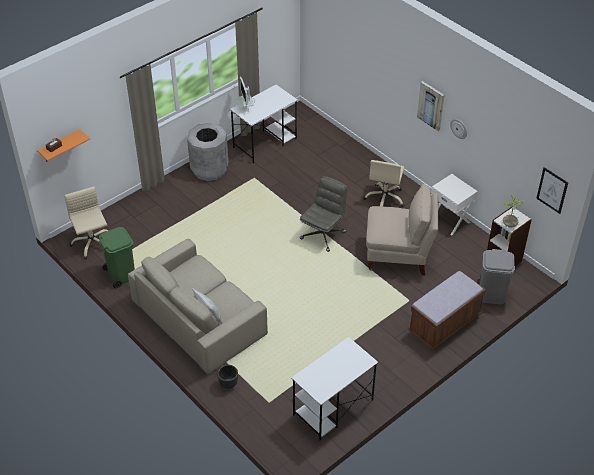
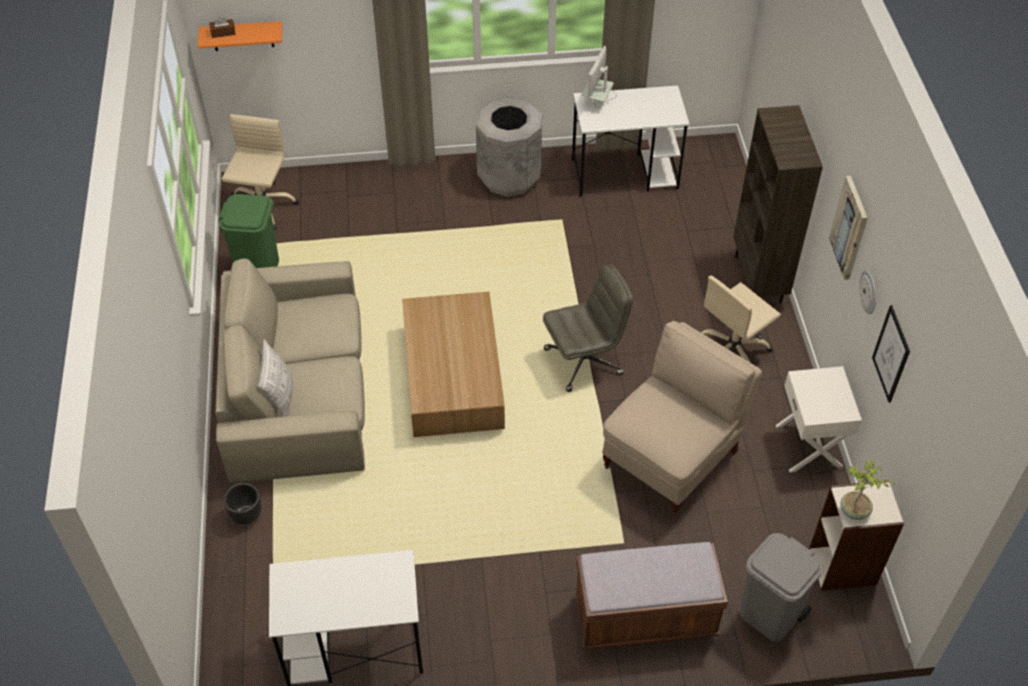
camera: 35 degrees right, 5 degrees up
(269, 273) = (453, 378): none -> brown coffee table
(368, 161) = (759, 279): none -> brown bookcase
(398, 255) = (672, 458): beige chair -> beige chair turned 90 degrees counterclockwise
(552, 190) = (944, 493): picture -> picture (891, 354)

